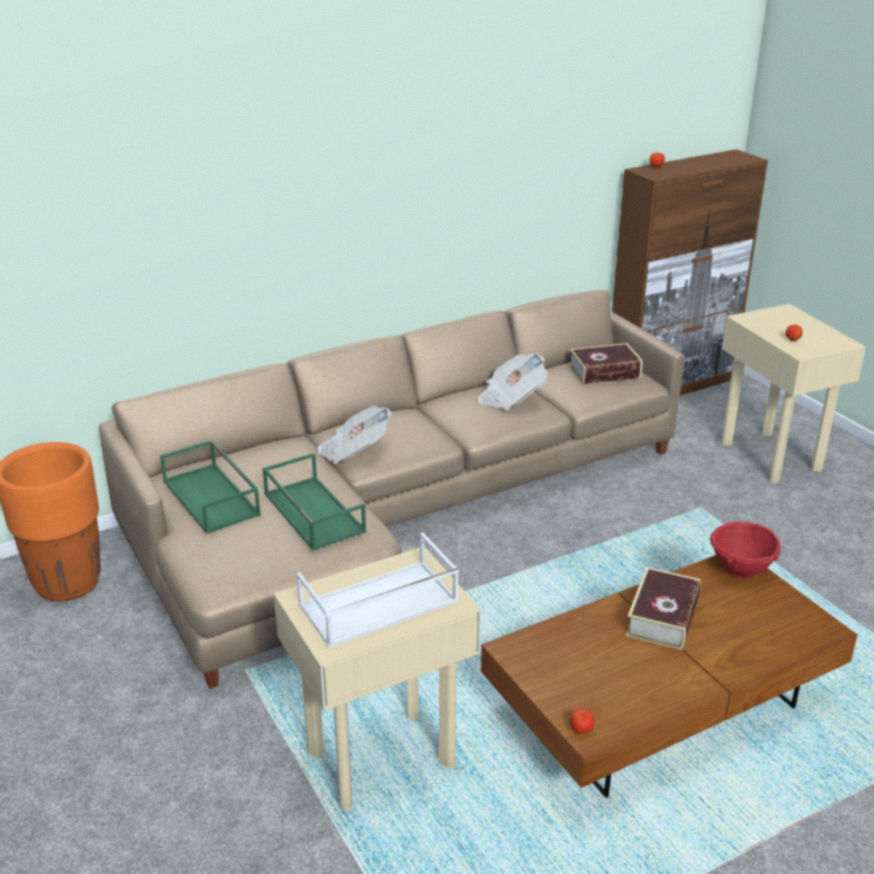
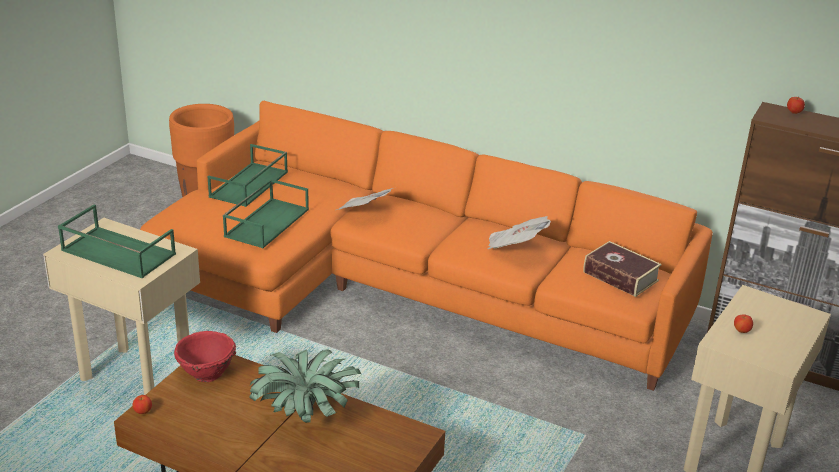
camera: 55 degrees right, 0 degrees up
(378, 605) = (117, 252): white tray -> green tray
(392, 513) = (402, 286): beige sofa -> orange sofa
(662, 617) = (304, 415): book -> potted plant
(740, 570) = (408, 440): red bowl -> red bowl (206, 374)

